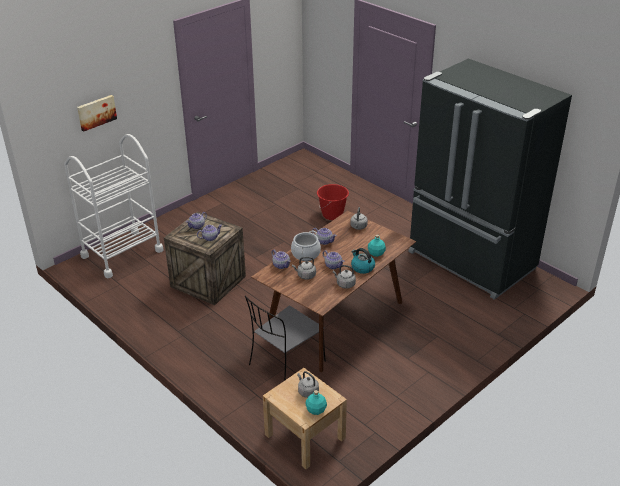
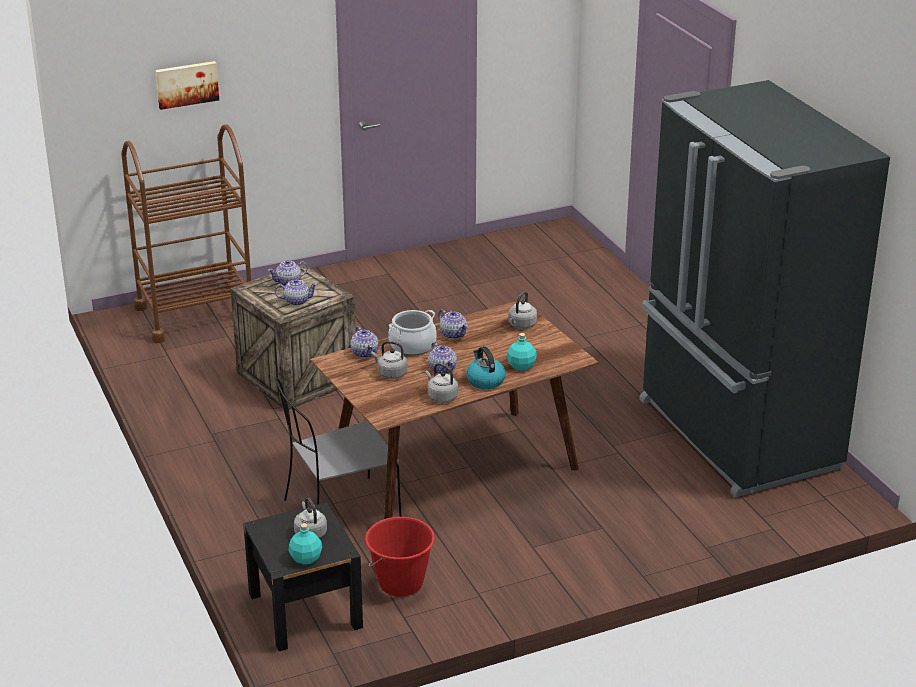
camera: 20 degrees right, 5 degrees down
(122, 253) = (196, 314): white cart -> brown cart
(305, 436) = (305, 610): beige nightstand -> black nightstand
(332, 215) = (552, 322): red bucket -> red bucket (401, 584)

